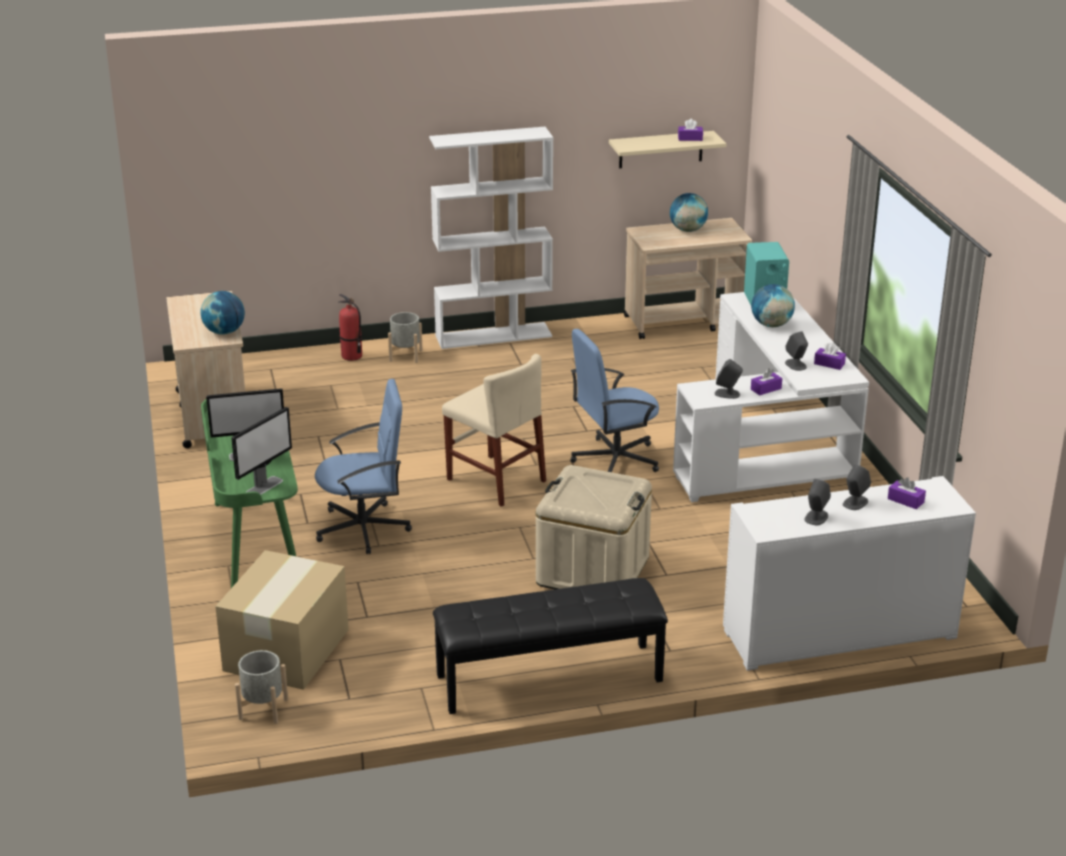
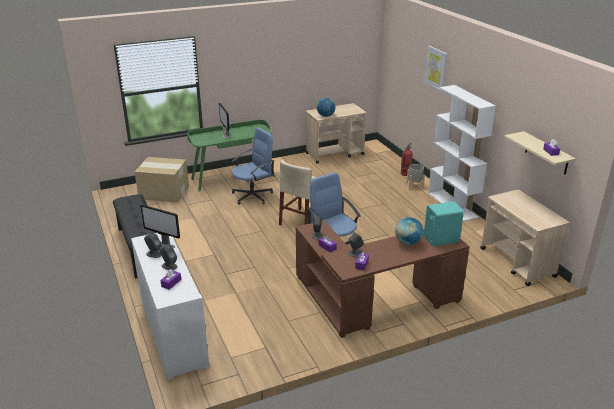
camera: 80 degrees right, 0 degrees up
(263, 709) = (127, 193): grey planter -> none
(264, 486) = (201, 140): monitor -> monitor (164, 245)
(357, 129) = (436, 68): none -> picture
(364, 528) = (253, 196): blue office chair -> blue office chair turned 105 degrees counterclockwise
(592, 571) = (226, 253): beige storage box -> none
(687, 230) = (532, 208): globe -> none
(769, 445) = (372, 302): white desk -> brown desk

